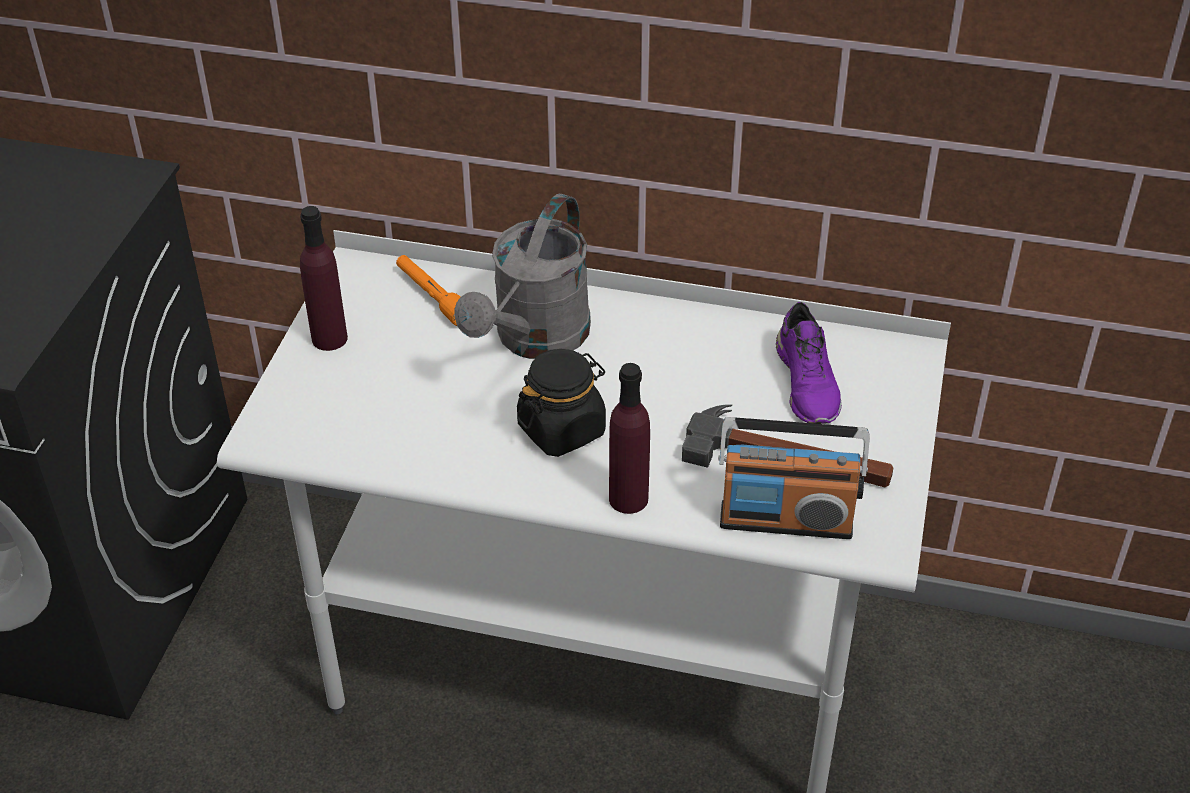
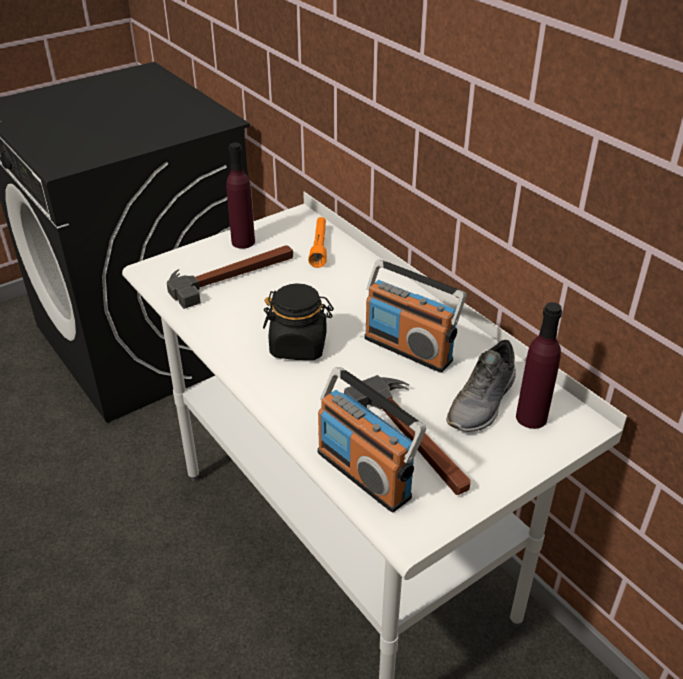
camera: 40 degrees right, 5 degrees down
(376, 389) = (232, 276): none -> hammer
(534, 340) = (345, 293): grey watering can -> none
(628, 499) = (286, 403): purple bottle -> purple bottle (531, 417)
(676, 367) = (408, 348): none -> radio
(808, 383) = (483, 402): purple shoe -> grey shoe

